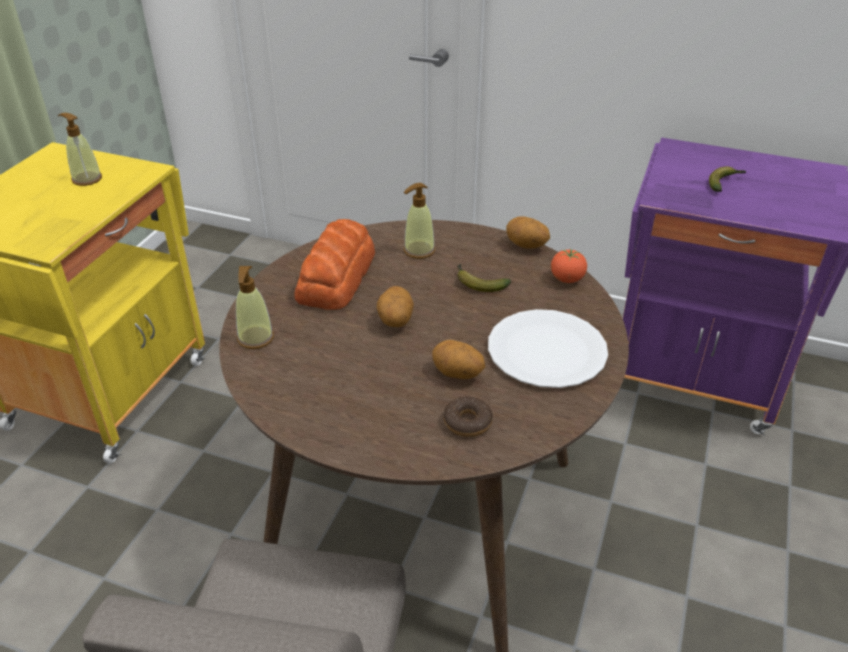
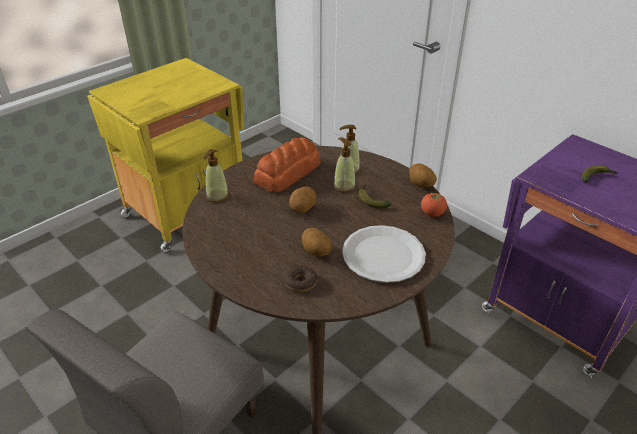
camera: 25 degrees right, 0 degrees up
(87, 179) = (188, 82): soap dispenser -> soap dispenser (344, 186)

